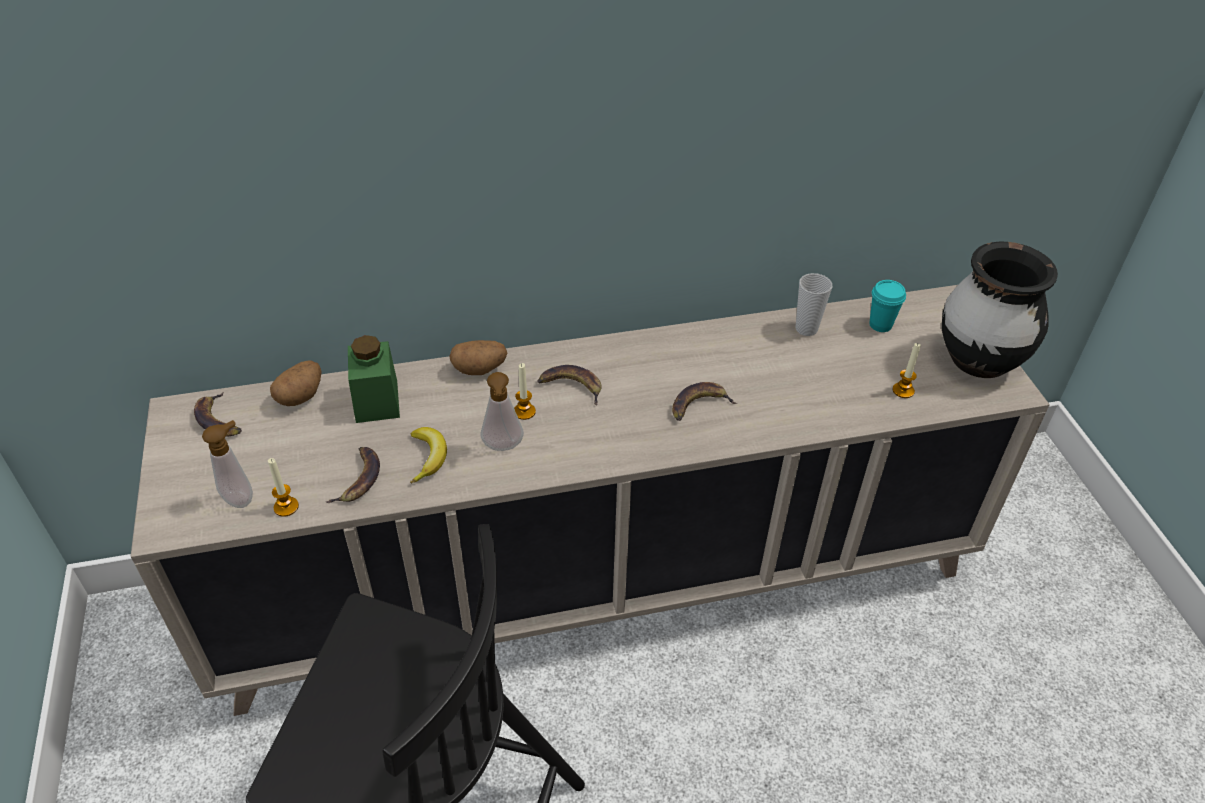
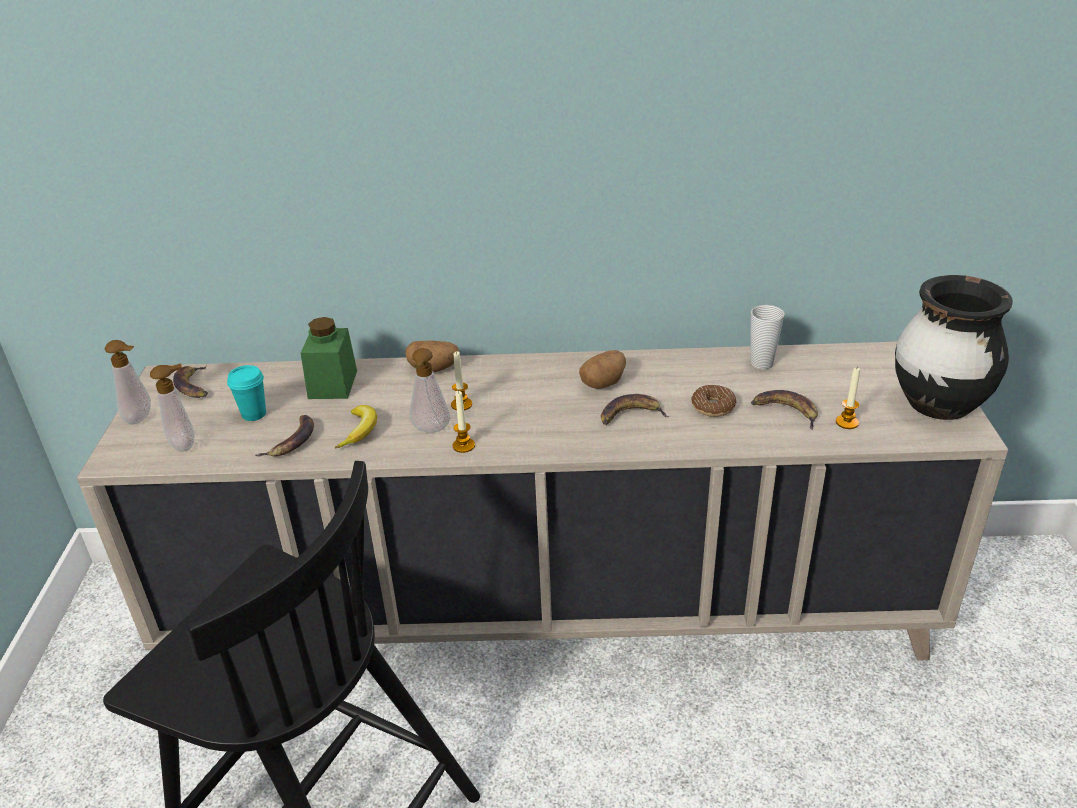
camera: 15 degrees right, 10 degrees down
(175, 470) = (141, 418): none -> soap dispenser
(286, 507) = (220, 455): candle -> candle (463, 446)
(300, 396) = (269, 375): potato -> potato (603, 383)
(571, 386) = (513, 389): banana -> banana (785, 411)
(775, 386) = (713, 407): none -> donut
(880, 325) = (840, 366): turquoise cup -> turquoise cup (254, 414)

